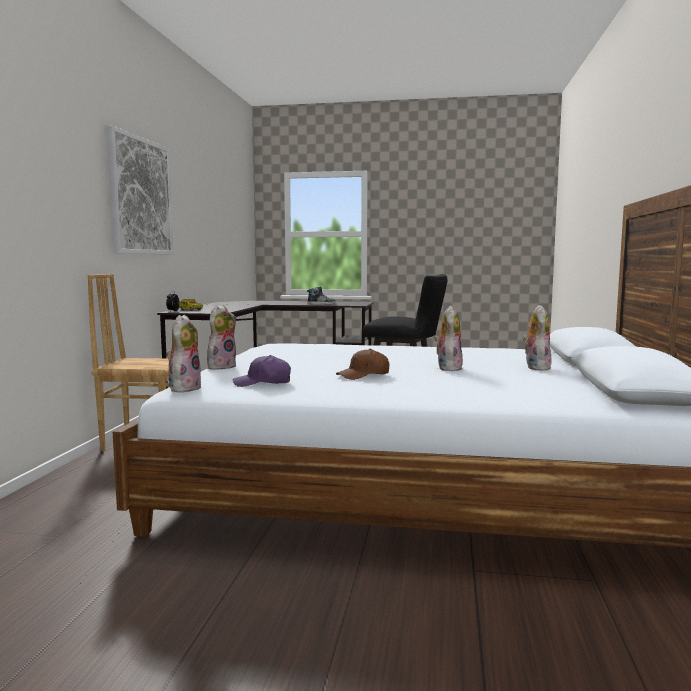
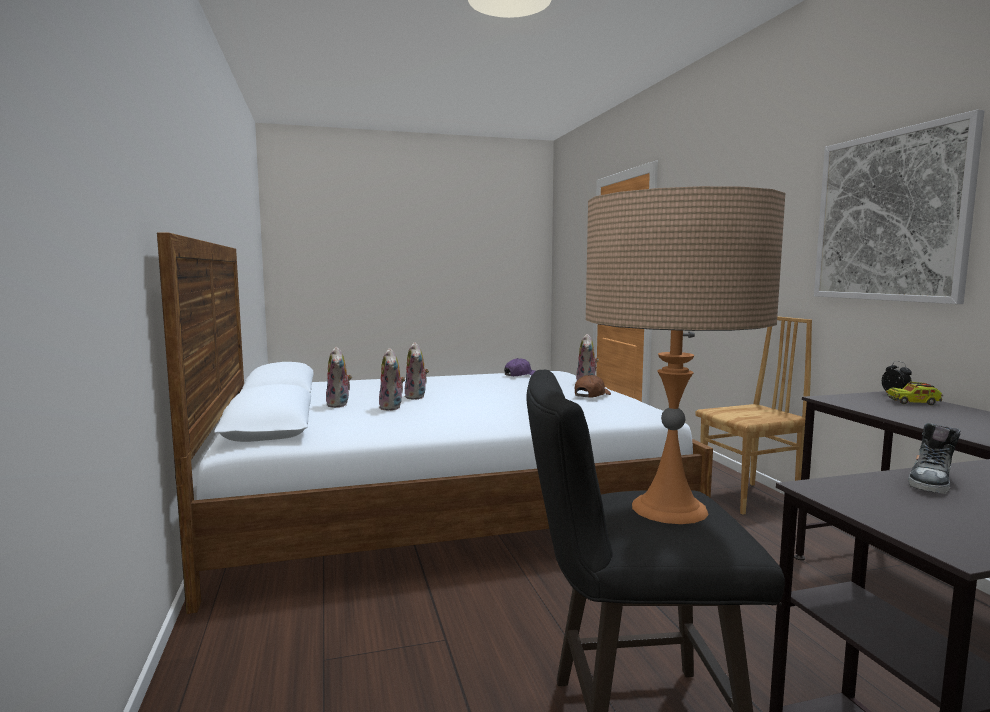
camera: 155 degrees right, 0 degrees up
(184, 388) = (556, 371): plush toy -> plush toy (392, 407)
(363, 375) = (472, 385): brown cap -> brown cap (591, 395)
(397, 316) = (669, 508): none -> beige table lamp

